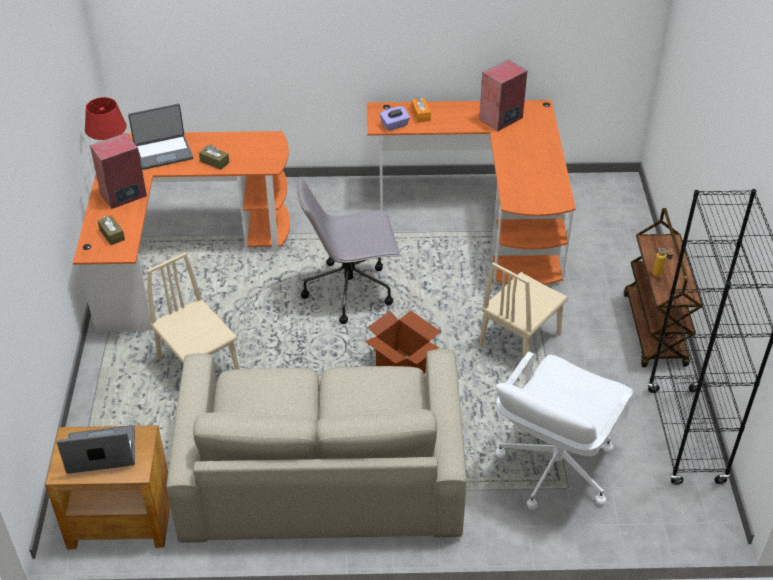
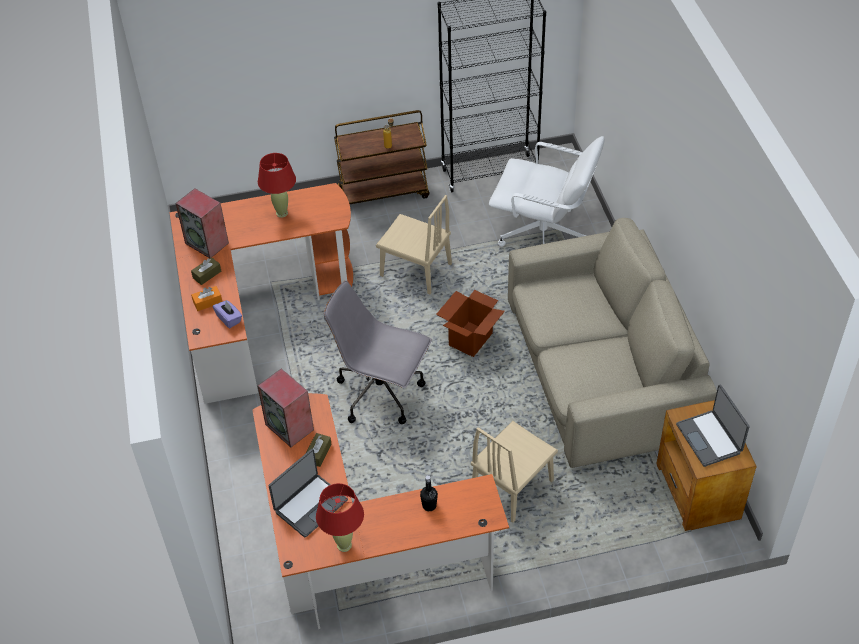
camera: 100 degrees left, 5 degrees up
(112, 235) = (458, 506): brown tissue box -> brown tissue box (207, 275)
(123, 195) = (392, 518): speaker -> speaker (290, 427)
(123, 217) = (429, 505): none -> black bottle
(163, 152) = (310, 505): laptop -> laptop turned 75 degrees clockwise
(350, 290) = (382, 393): grey office chair -> grey office chair turned 135 degrees clockwise
(533, 167) = (281, 213): none -> red table lamp

